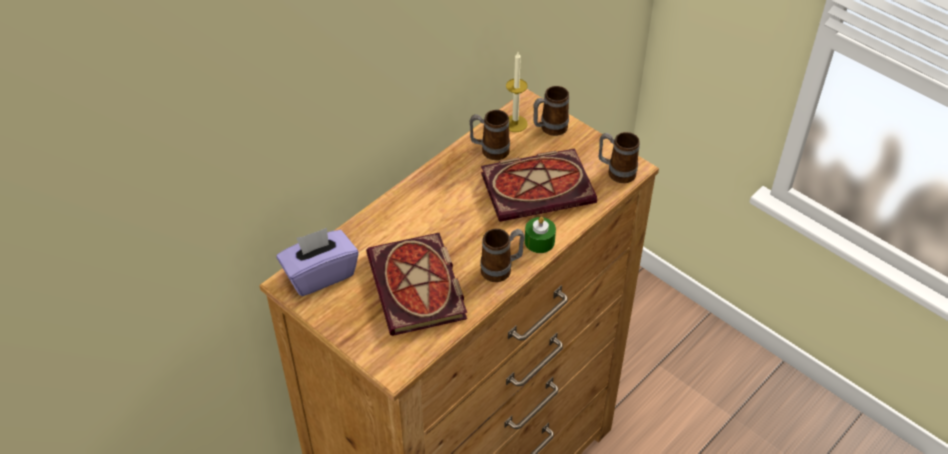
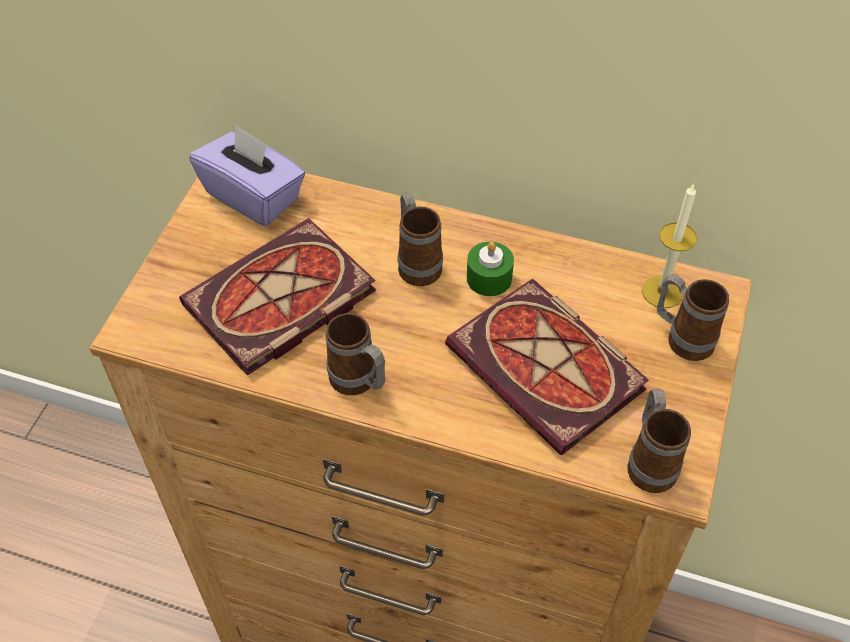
camera: 65 degrees right, 5 degrees up
(489, 151) = (583, 282): mug -> mug (417, 263)
(539, 241) = (439, 409): green candle -> green candle (489, 278)

